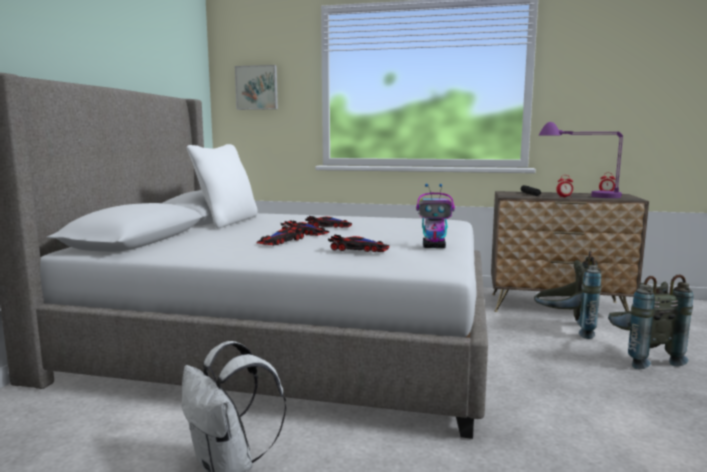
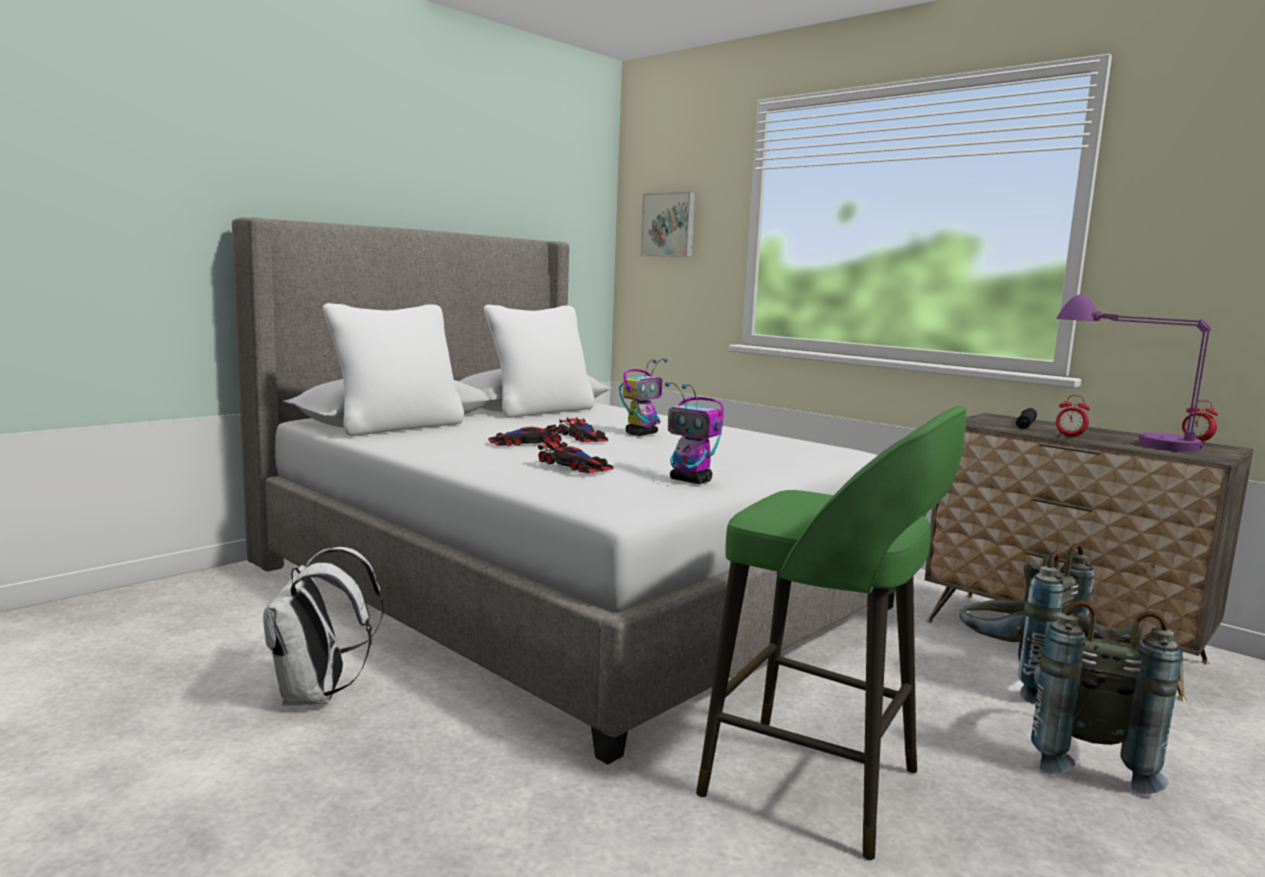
camera: 30 degrees right, 0 degrees up
(159, 245) = (398, 427): none -> white pillow
(329, 226) = (642, 433): toy car -> toy robot
(574, 410) = (817, 785): none -> green stool

